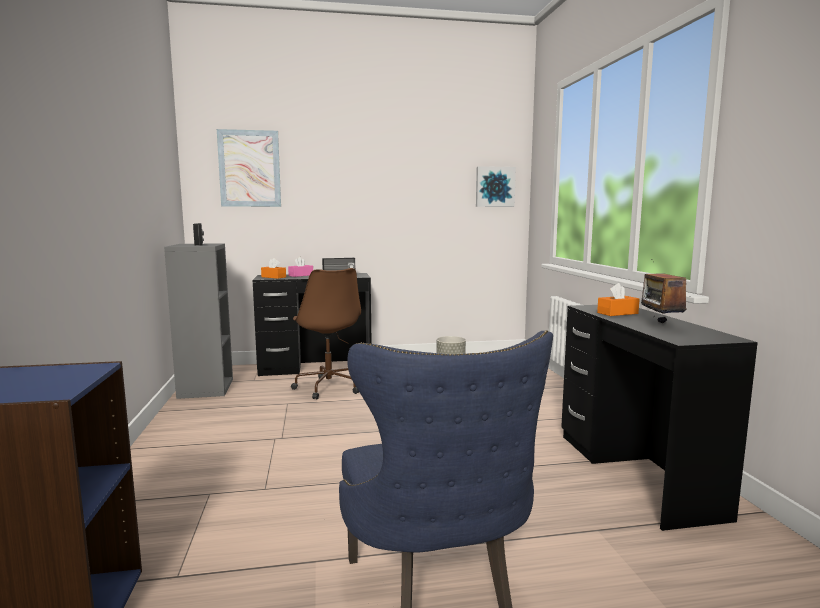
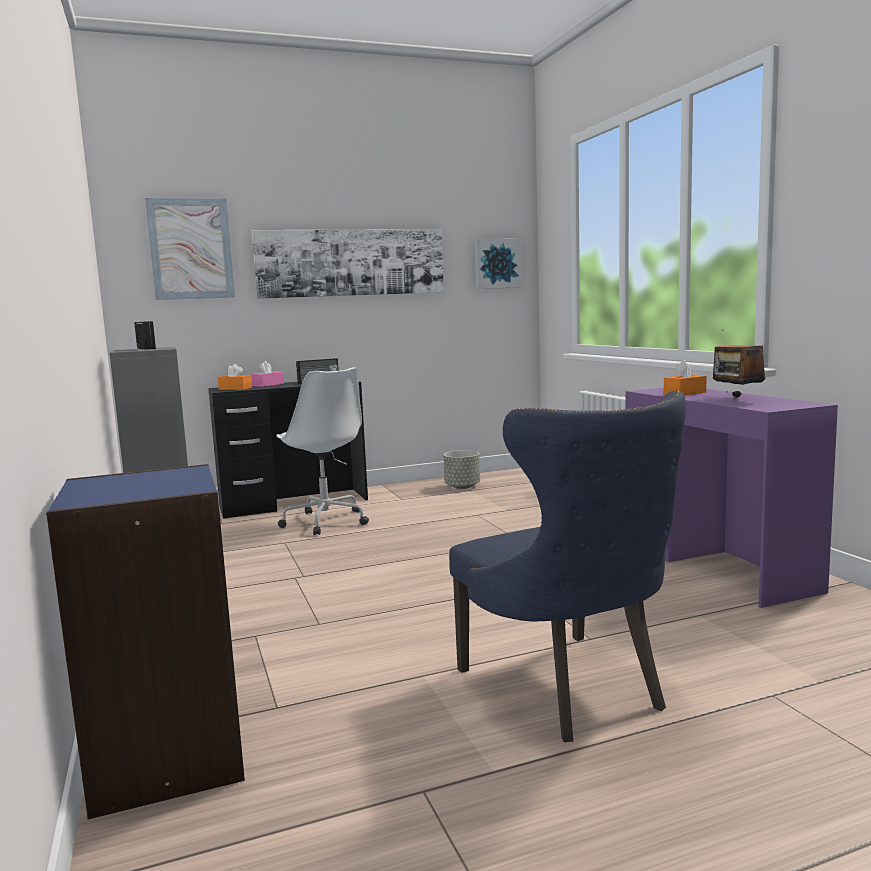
camera: 10 degrees left, 0 degrees up
(329, 388) = (327, 522): brown office chair -> white office chair
(374, 183) = (351, 263): none -> picture
(635, 473) = (716, 565): black desk -> purple desk

